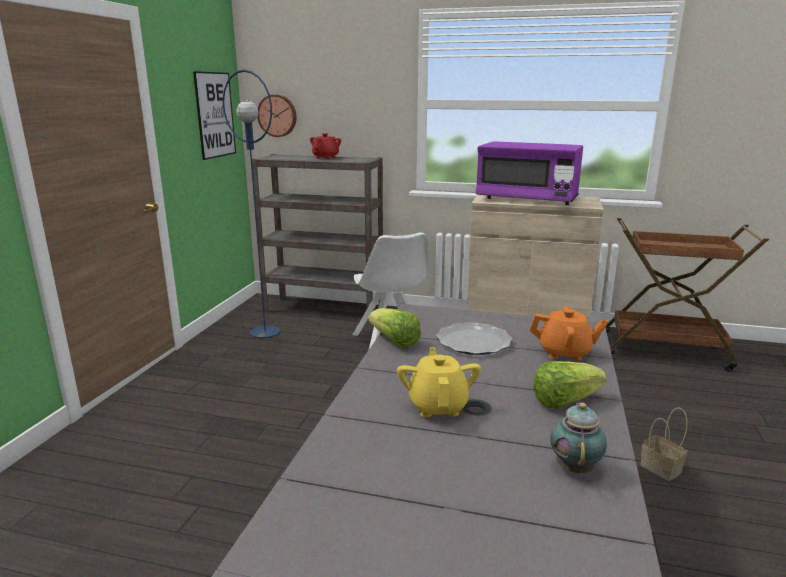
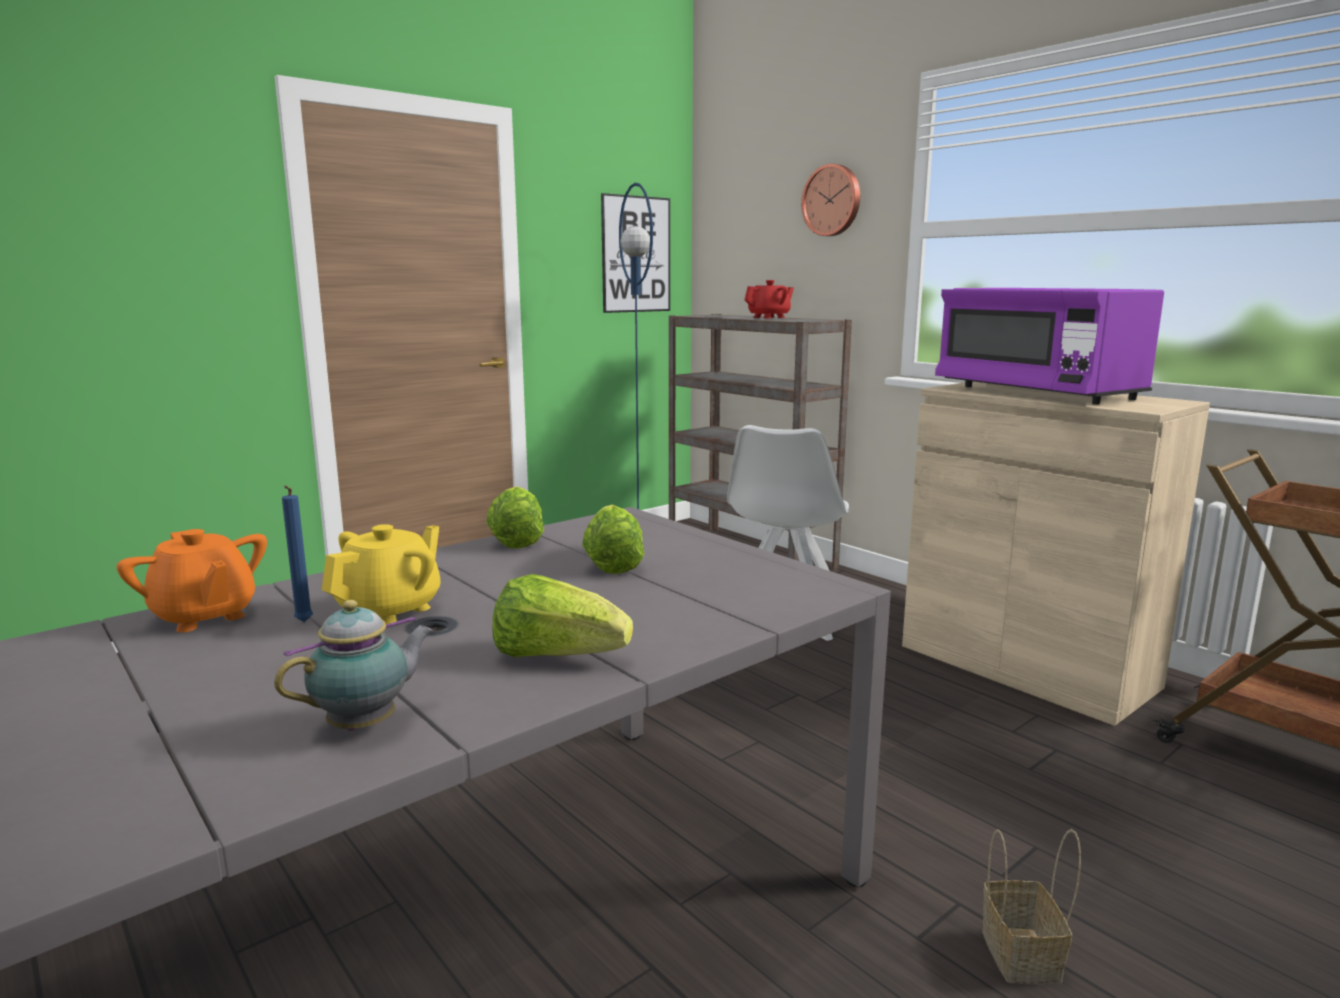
camera: 35 degrees right, 5 degrees down
(277, 115) = (730, 258): wall clock -> wall clock (832, 200)
(411, 431) = (303, 623): none -> blue candle
(473, 342) = (613, 563): plate -> lettuce
(564, 352) = (713, 606): orange teapot -> orange teapot (204, 616)

